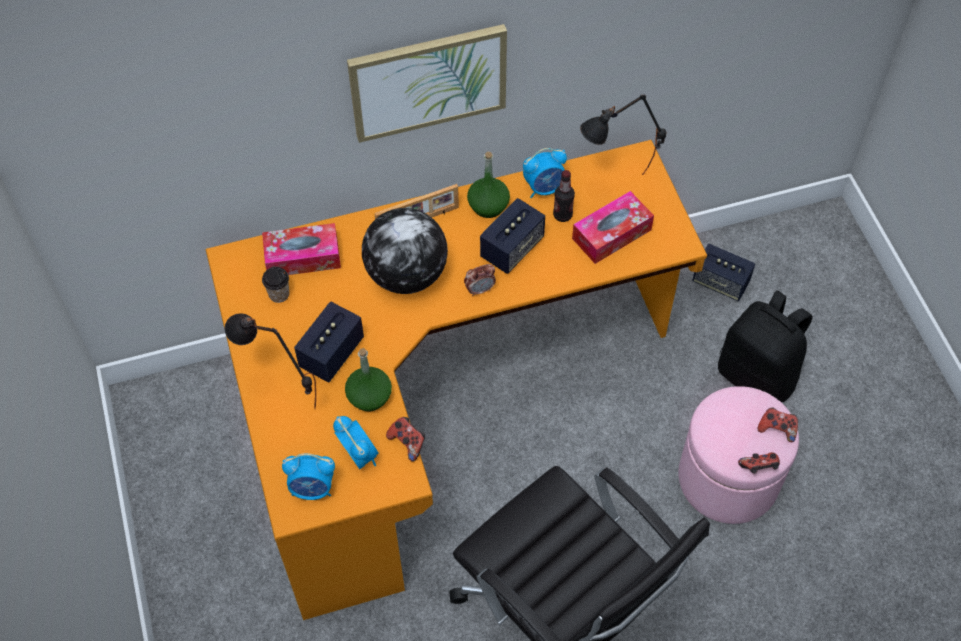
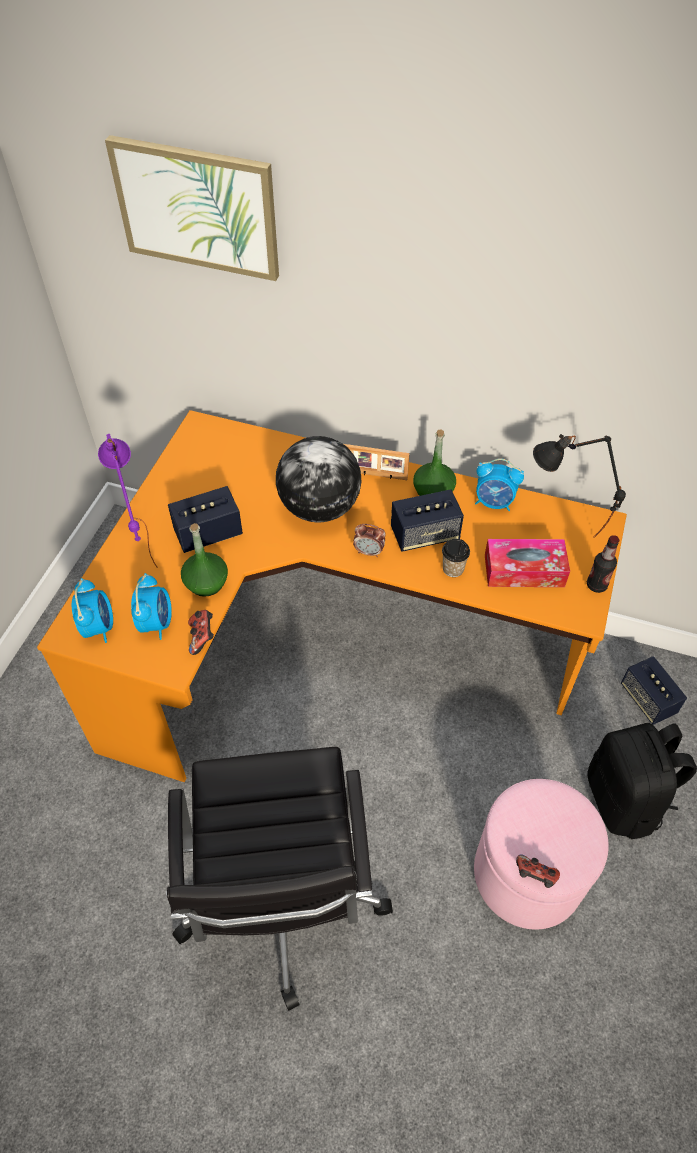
camera: 35 degrees right, 5 degrees down
(279, 294) = (210, 469): cup -> cup (453, 569)
(282, 400) = (140, 546): black table lamp -> purple table lamp
(303, 257) = (252, 452): tissue box -> none
(313, 488) = (99, 627): alarm clock -> alarm clock turned 135 degrees counterclockwise
(428, 81) = (410, 331): picture -> picture (197, 208)
(562, 215) = (492, 532): bottle -> bottle (596, 585)
(777, 429) = (581, 851): game controller -> none

